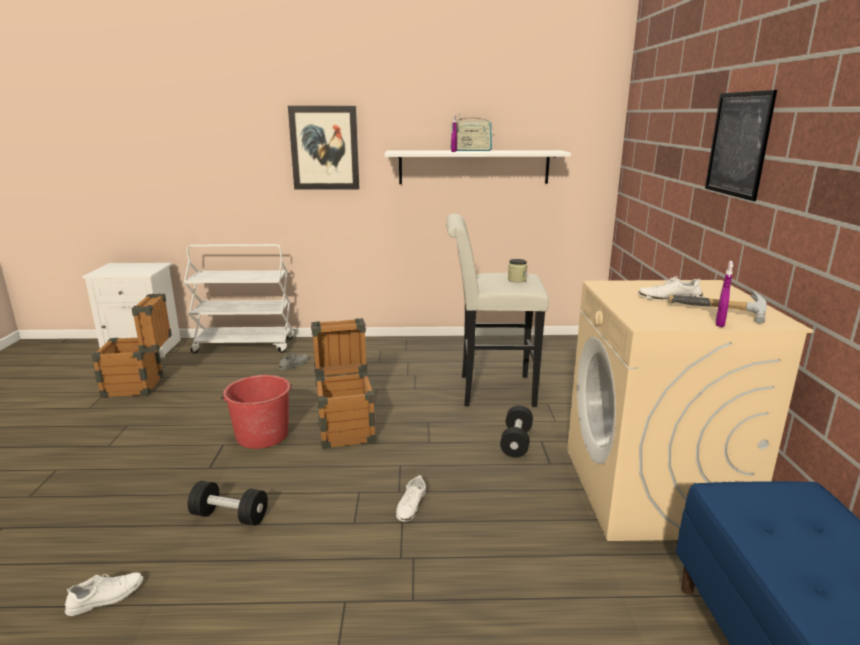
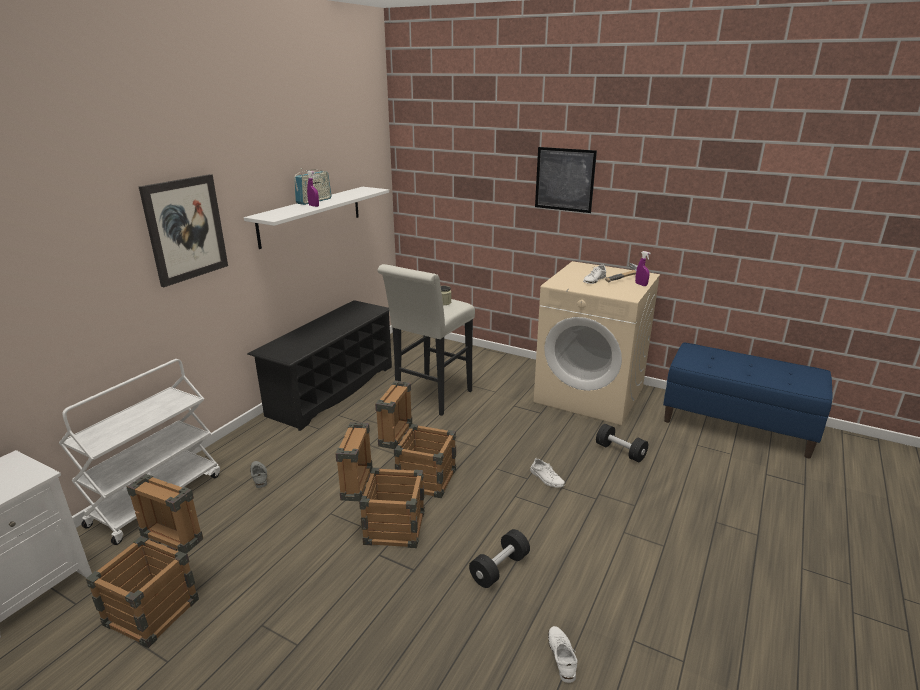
camera: 60 degrees left, 5 degrees up
(262, 435) = (385, 526): red bucket -> crate
(443, 346) = (332, 390): none -> black shoe rack
(516, 442) = (507, 414): black dumbbell -> black dumbbell (620, 451)

